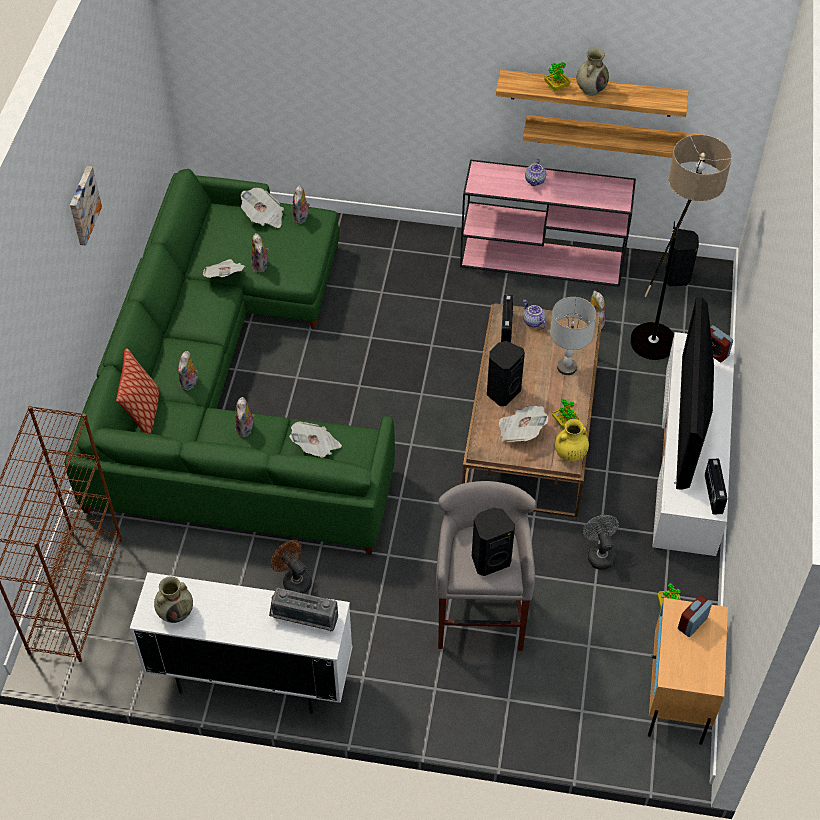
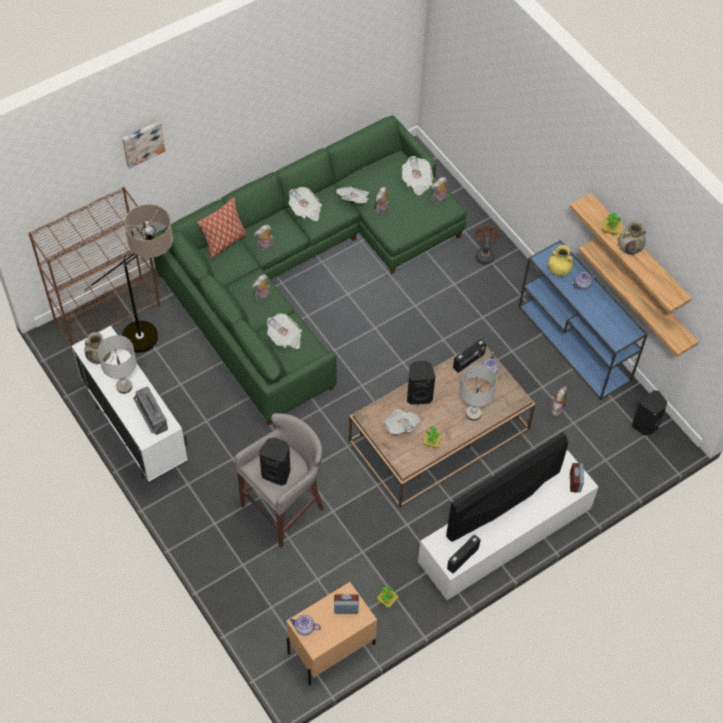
camera: 45 degrees right, 5 degrees up
(82, 205) = (258, 95): picture -> picture (142, 143)
(188, 320) = (305, 210): none -> newspaper
(239, 616) = (124, 386): none -> grey table lamp
(293, 580) = (214, 402): brown fan -> brown fan (484, 254)
(543, 259) = (575, 344): pink console table -> blue console table
(569, 454) = (410, 462): yellow vase -> yellow vase (558, 271)
(599, 554) = (386, 538): grey fan -> none
(661, 330) = (591, 448): floor lamp -> floor lamp (155, 335)
(681, 676) = (304, 628): none -> teapot

